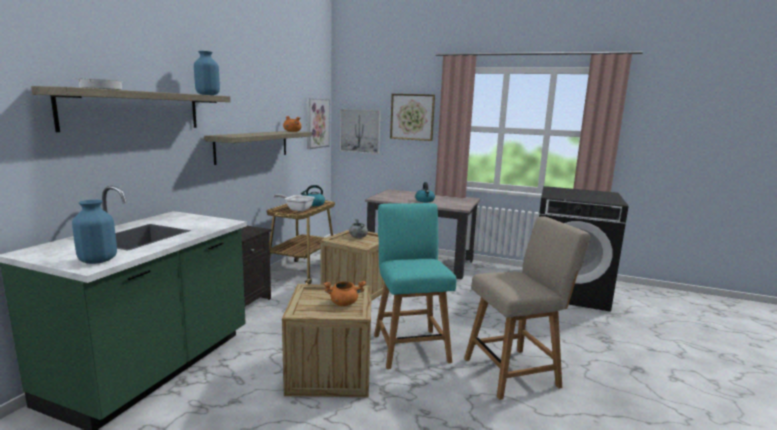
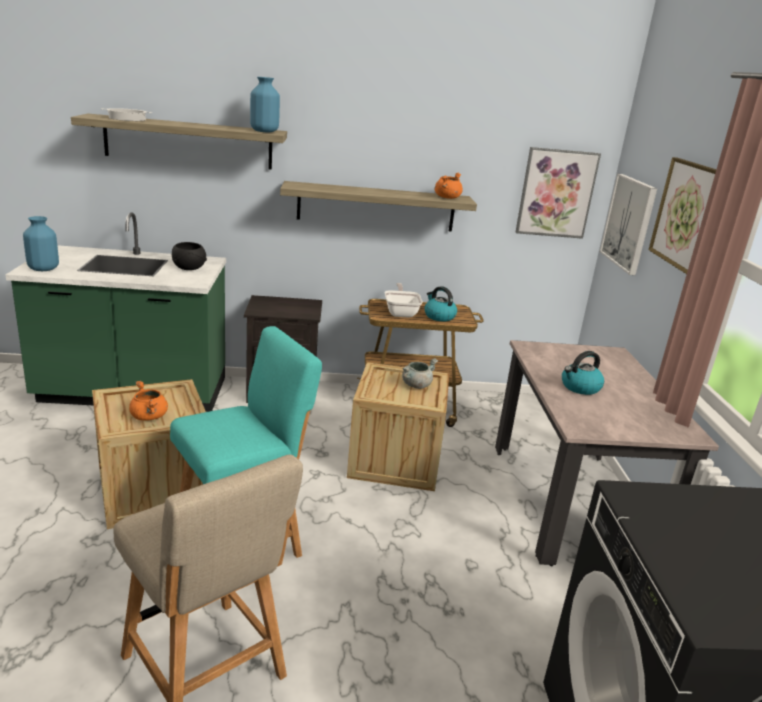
camera: 65 degrees right, 10 degrees up
(186, 221) = (188, 268): none -> black bowl

